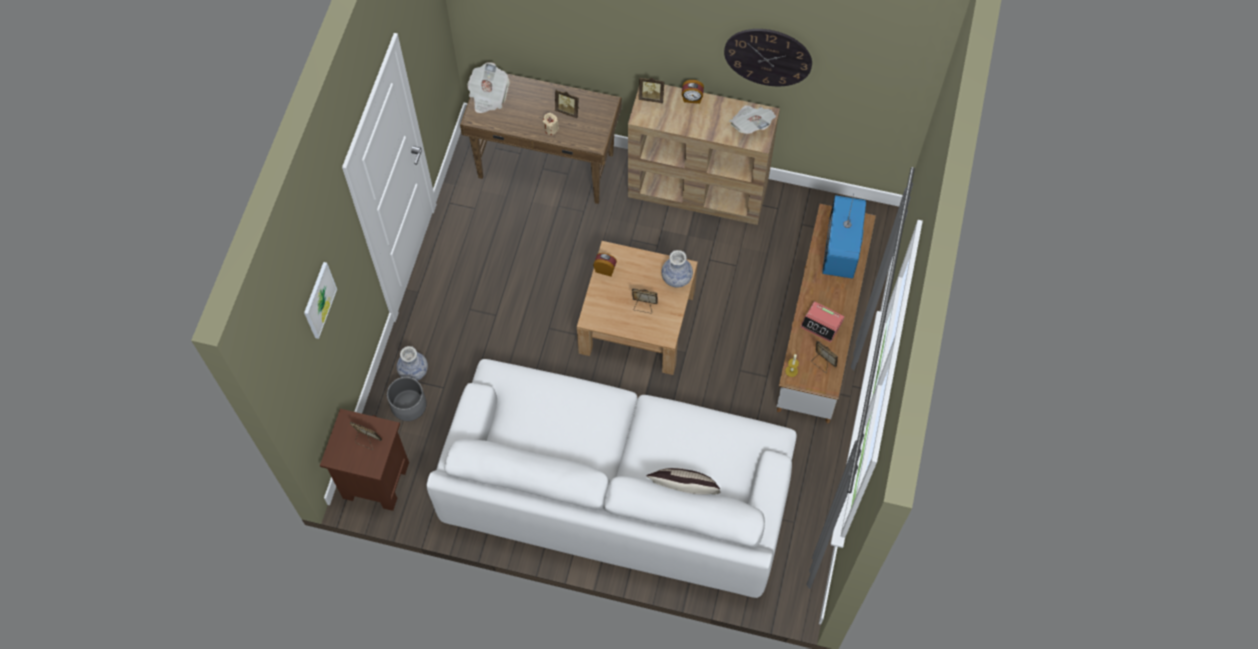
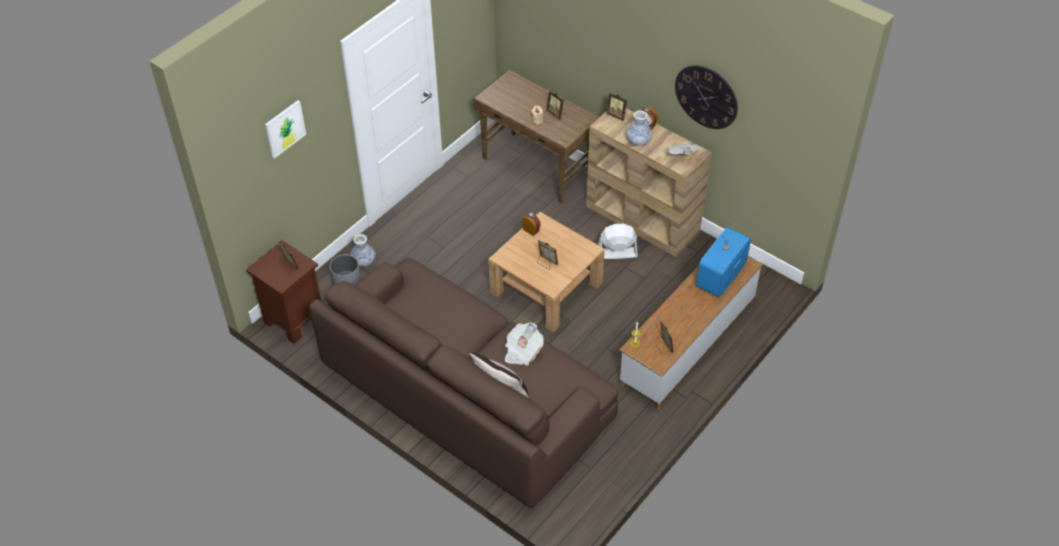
camera: 25 degrees right, 15 degrees down
(488, 95) = (504, 87): newspaper -> newspaper (522, 351)
(617, 486) = (467, 390): white sofa -> brown sofa
(676, 277) = (582, 253): vase -> vase (638, 141)
(692, 245) = (617, 253): none -> white fan
(822, 324) = (677, 321): alarm clock -> none

